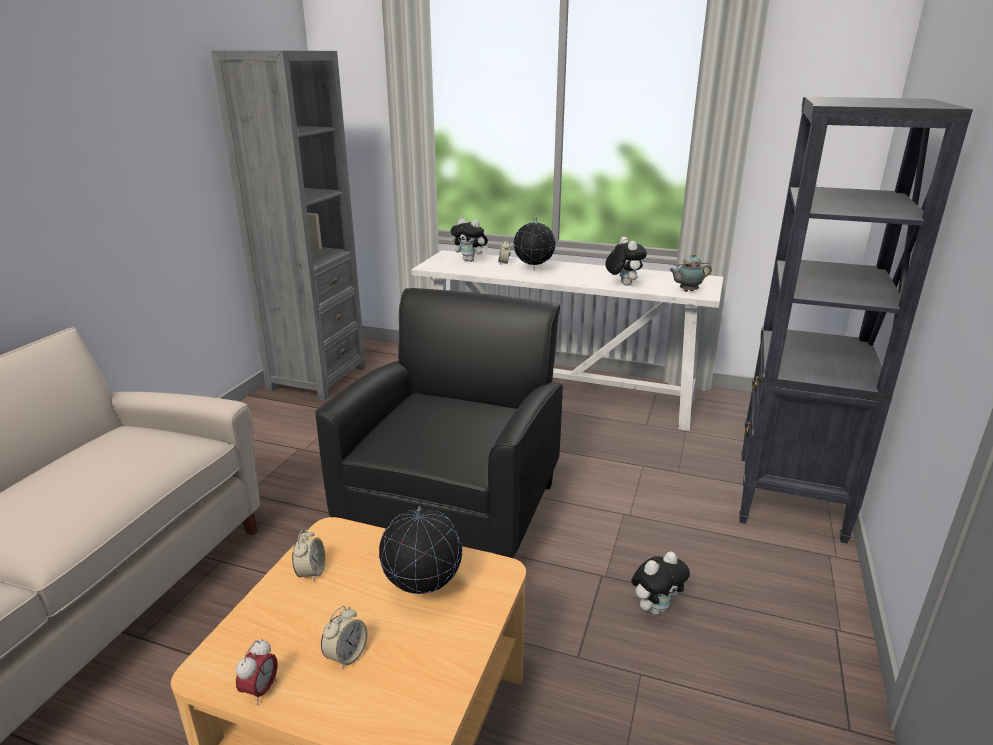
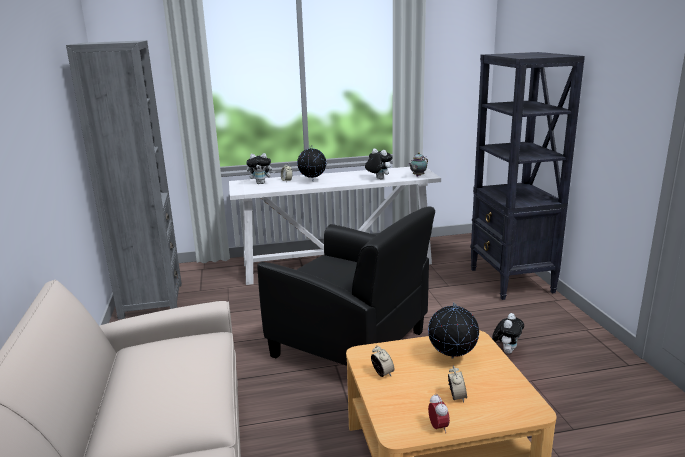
camera: 30 degrees left, 5 degrees down
(454, 510) = (350, 345): black armchair -> black armchair turned 135 degrees clockwise

